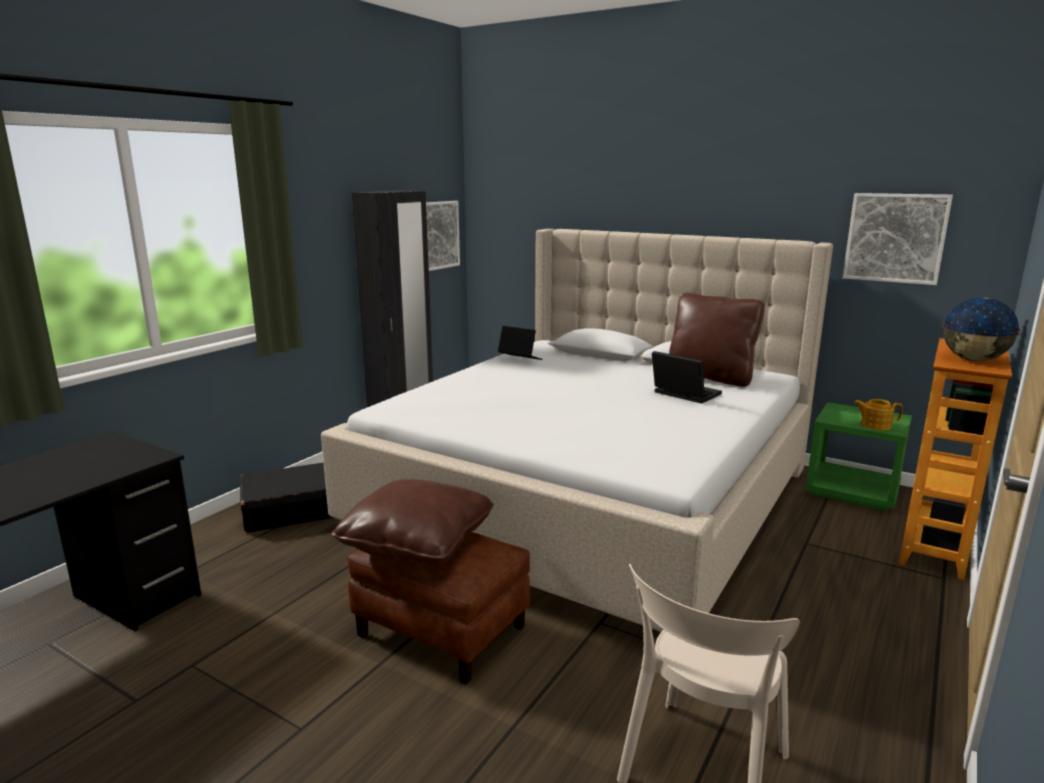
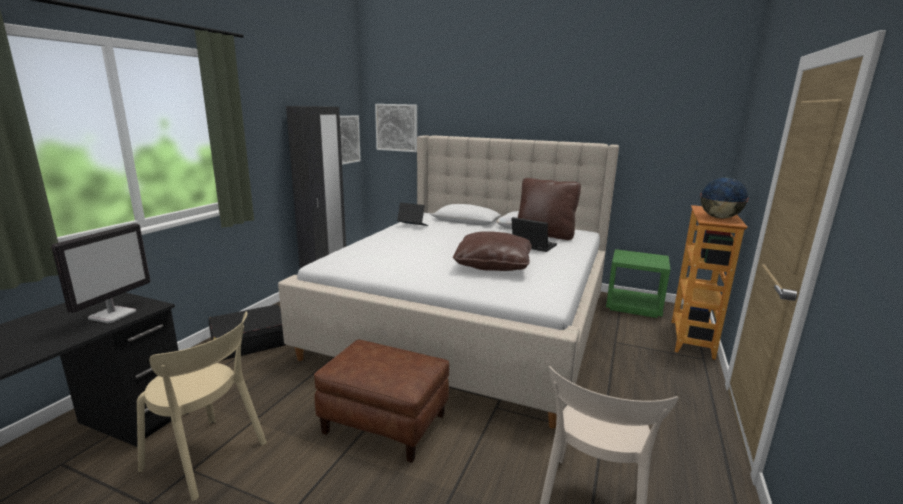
camera: 10 degrees left, 0 degrees up
(111, 465) = (113, 315): none -> monitor
(214, 653) = (208, 458): none -> beige chair
(417, 542) = (366, 360): brown pillow -> brown pillow (493, 265)
(875, 425) = (649, 263): teapot -> none
(895, 238) = (657, 141): picture -> picture (397, 127)

